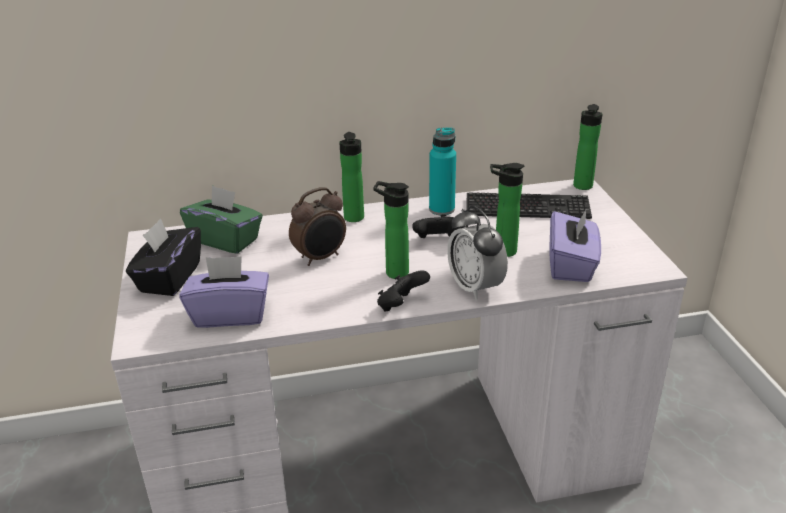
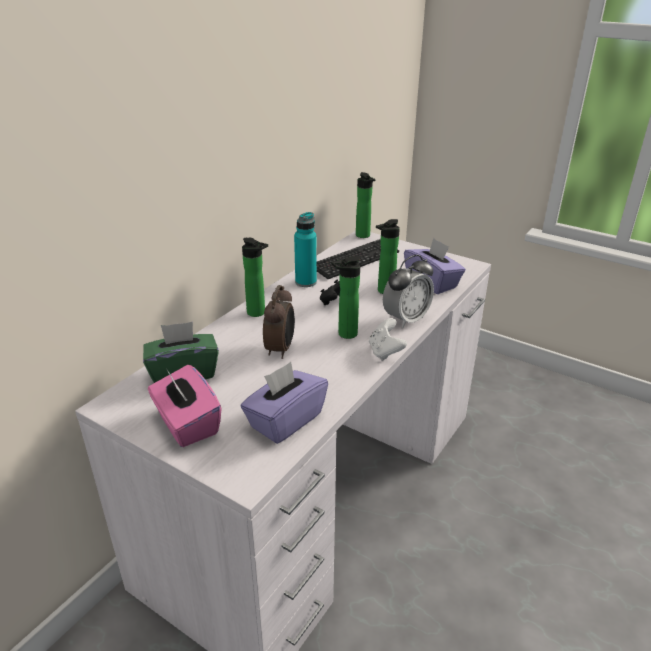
camera: 45 degrees left, 0 degrees up
(169, 278) = (186, 424): black tissue box -> pink tissue box
(401, 306) = (385, 352): black game controller -> white game controller
(475, 287) = (406, 319): alarm clock -> alarm clock turned 60 degrees counterclockwise

